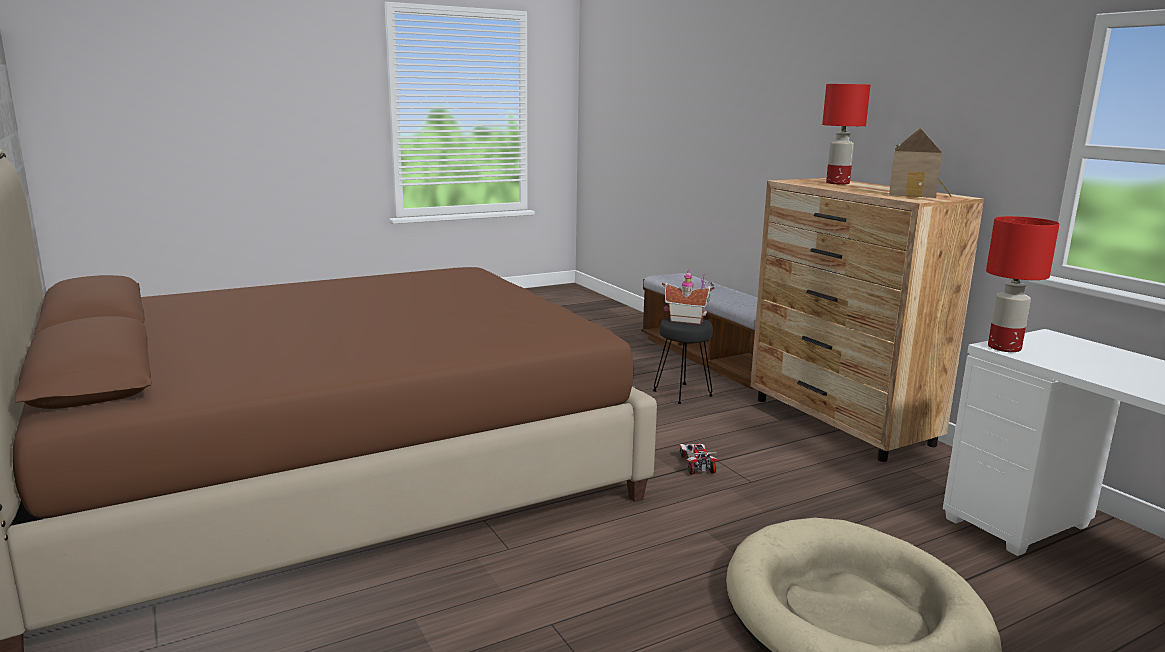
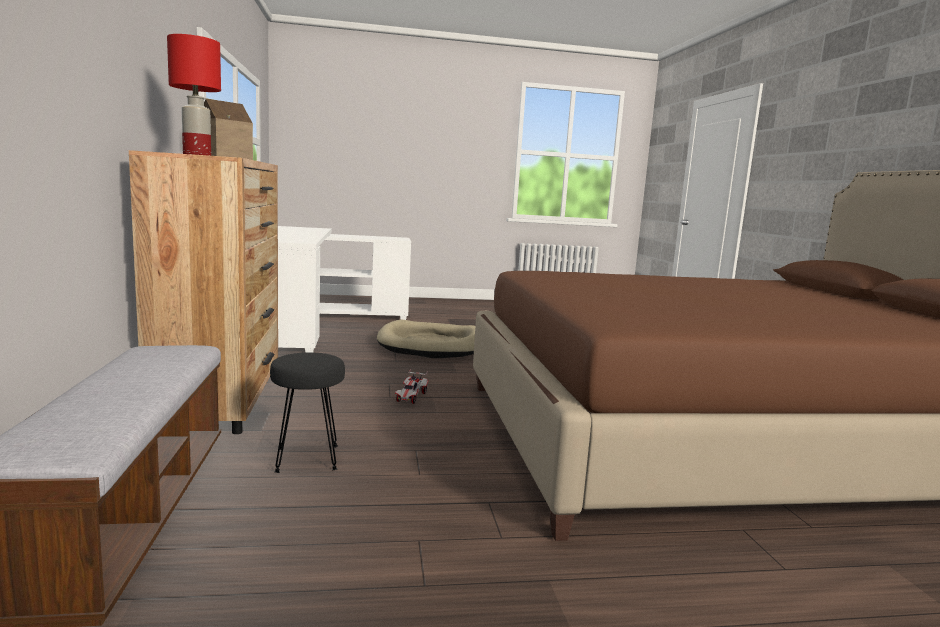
camera: 160 degrees left, 5 degrees down
(686, 320) = (305, 360): toy house -> none
(1005, 348) = (304, 241): red table lamp -> none

